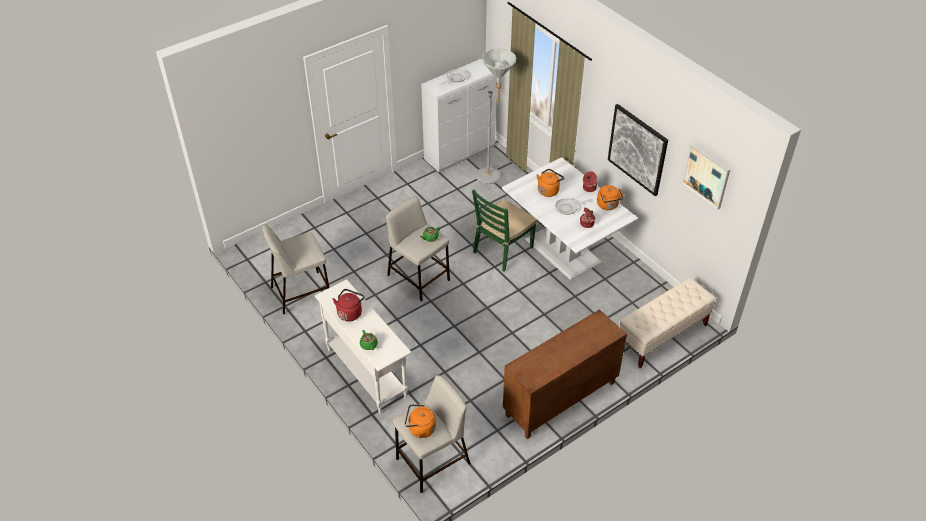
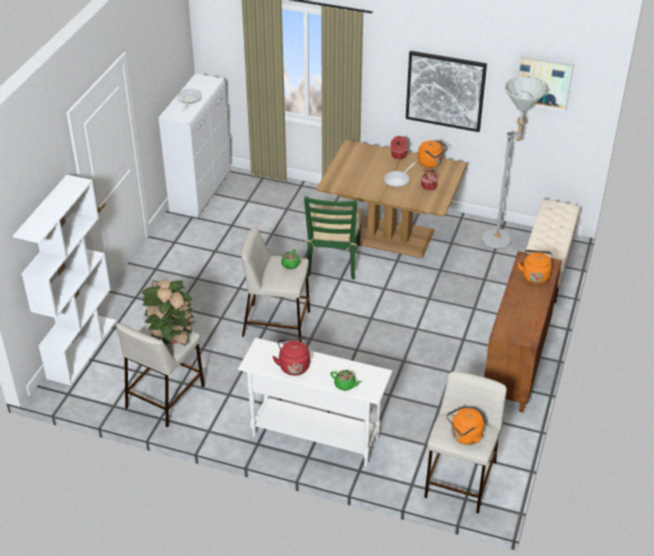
camera: 35 degrees left, 5 degrees down
(282, 232) = (81, 348): none -> white bookcase
(304, 252) = (172, 337): none -> potted plant
(493, 177) = (257, 200): grey floor lamp -> grey floor lamp (503, 238)
(549, 190) = (364, 172): orange kettle -> orange kettle (535, 275)
(563, 250) = (389, 235): white dining table -> brown dining table

